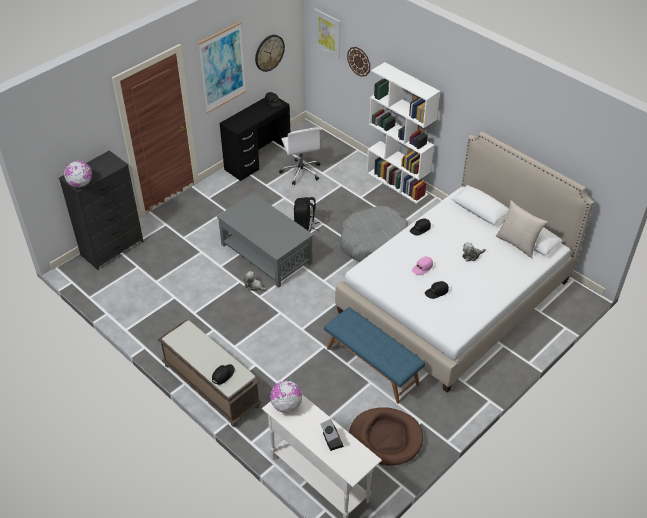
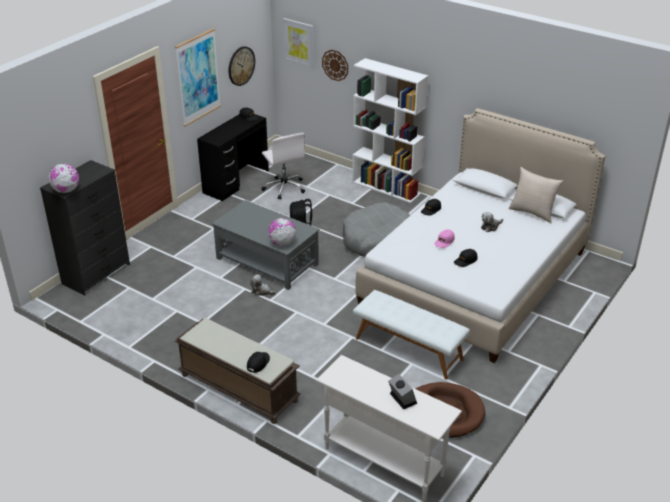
camera: 10 degrees left, 10 degrees down
(286, 406) = (342, 374): globe -> globe (282, 243)
(372, 366) = (409, 348): blue bench -> white bench

